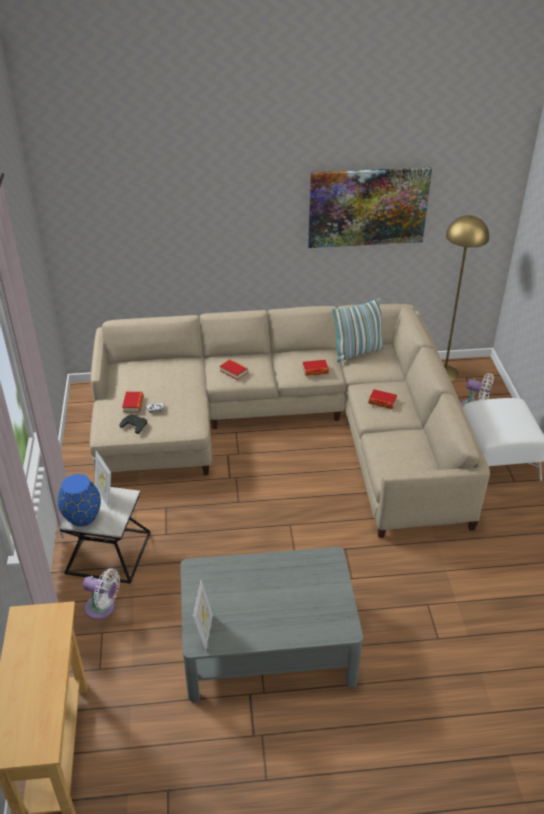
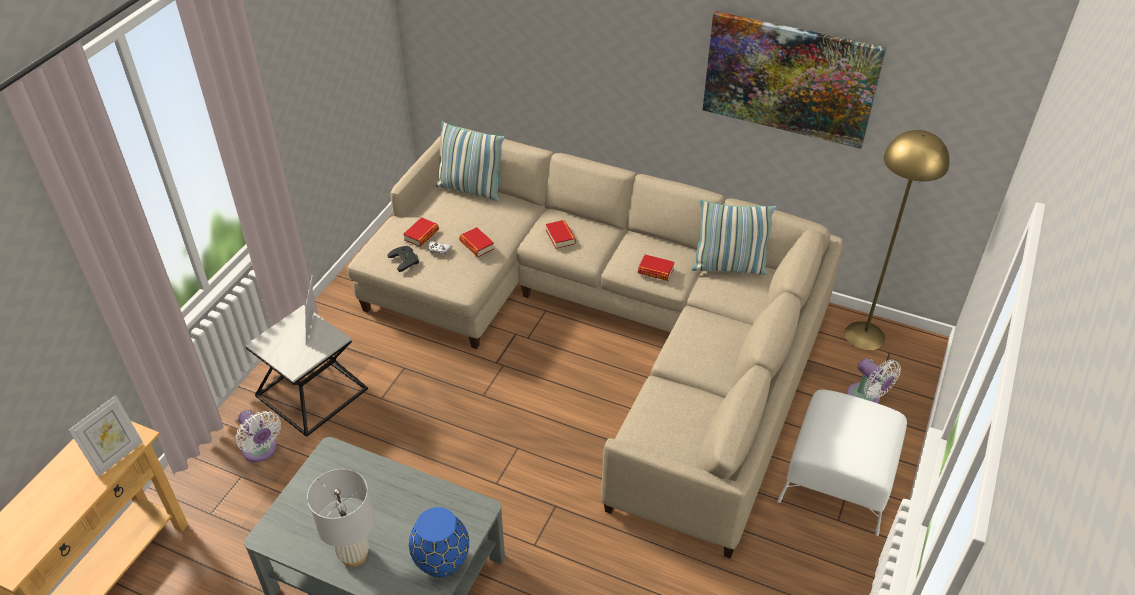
camera: 30 degrees right, 5 degrees up
(83, 516) = (275, 343): blue vase -> blue vase (442, 561)
(142, 363) = (470, 189): none -> pillow
(204, 632) = (282, 527): picture frame -> picture frame (117, 456)
(272, 624) = (353, 555): none -> white table lamp
(382, 402) = (703, 344): book -> book (477, 245)

